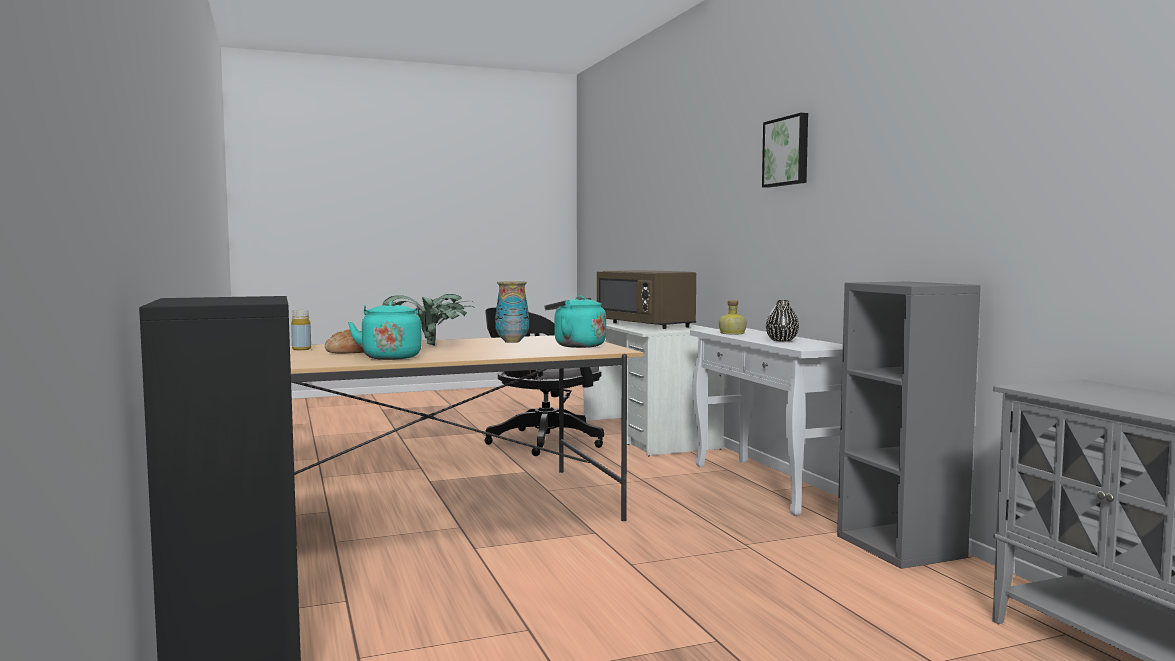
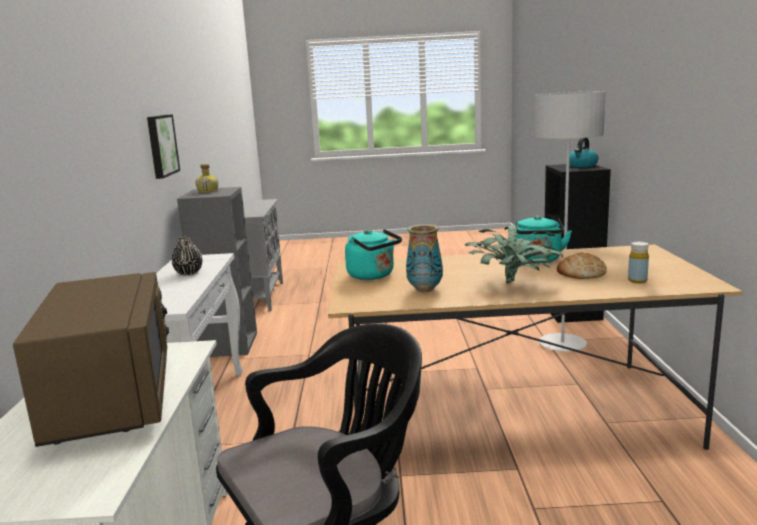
camera: 160 degrees left, 10 degrees up
(197, 301) = (582, 165): none -> kettle
(321, 595) = (562, 344): none -> grey floor lamp
(732, 333) = (180, 294): bottle -> bottle (208, 191)
(787, 151) = (88, 92): picture -> picture (160, 145)

